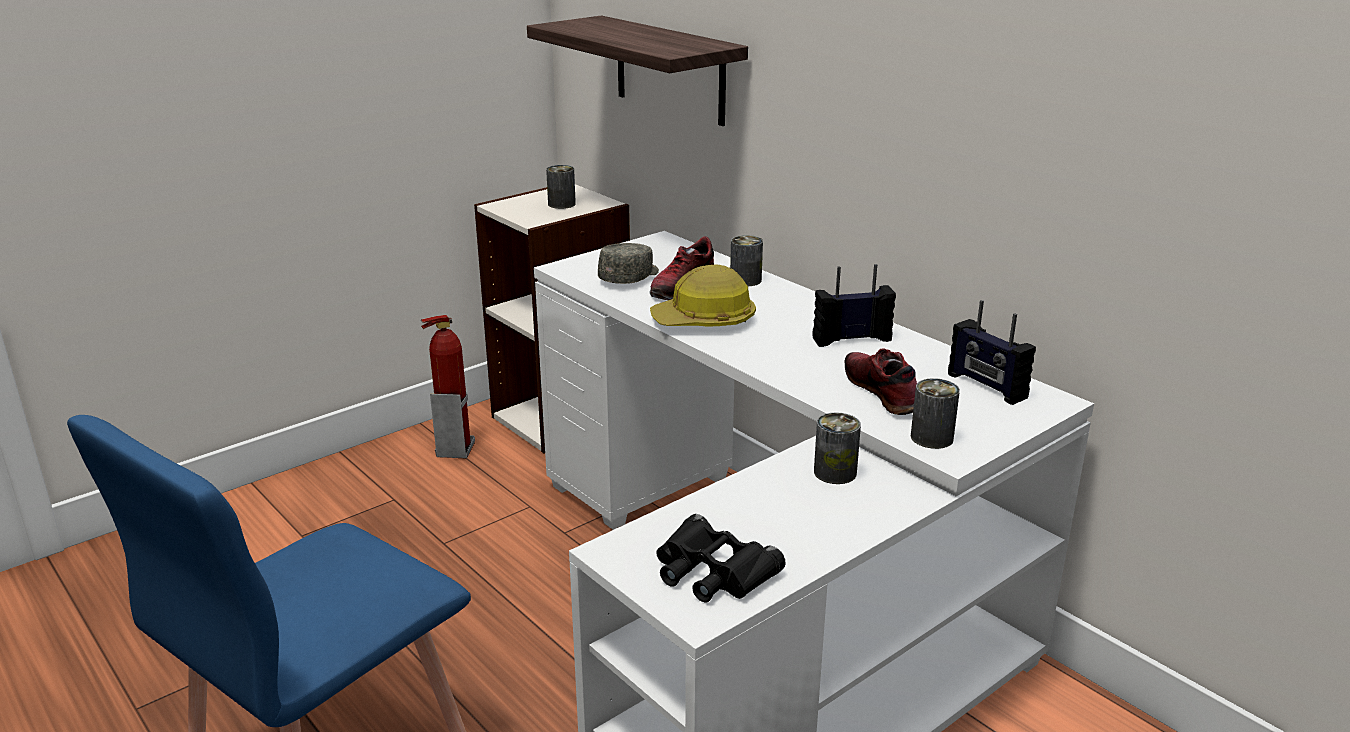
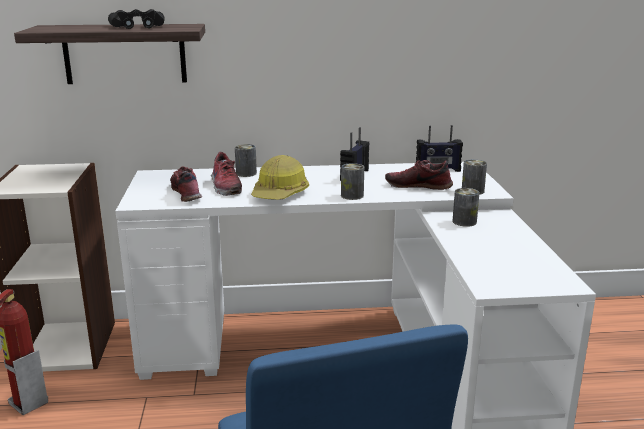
camera: 55 degrees left, 5 degrees down
(561, 204) = (49, 175): can -> can (352, 195)
(630, 277) = (187, 193): grey cap -> shoe
(712, 572) = (531, 271): black binoculars -> black binoculars (138, 26)

